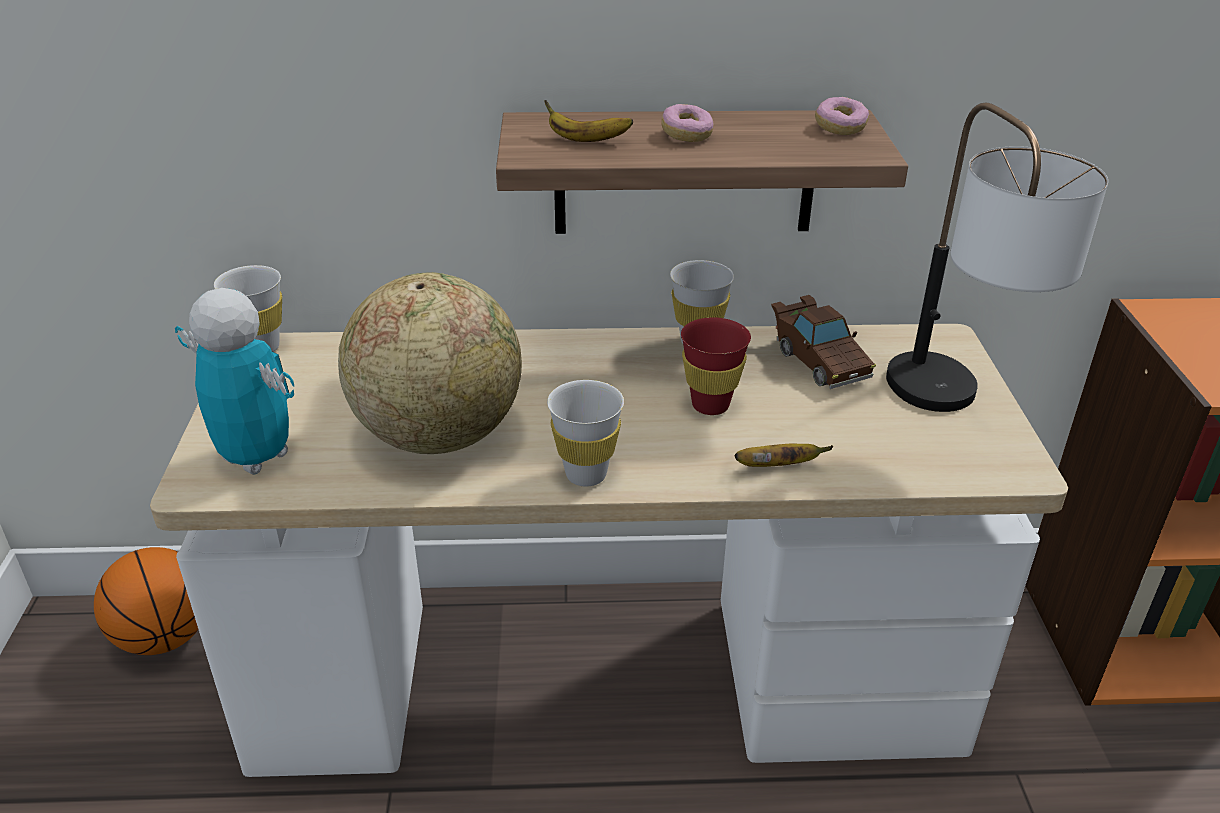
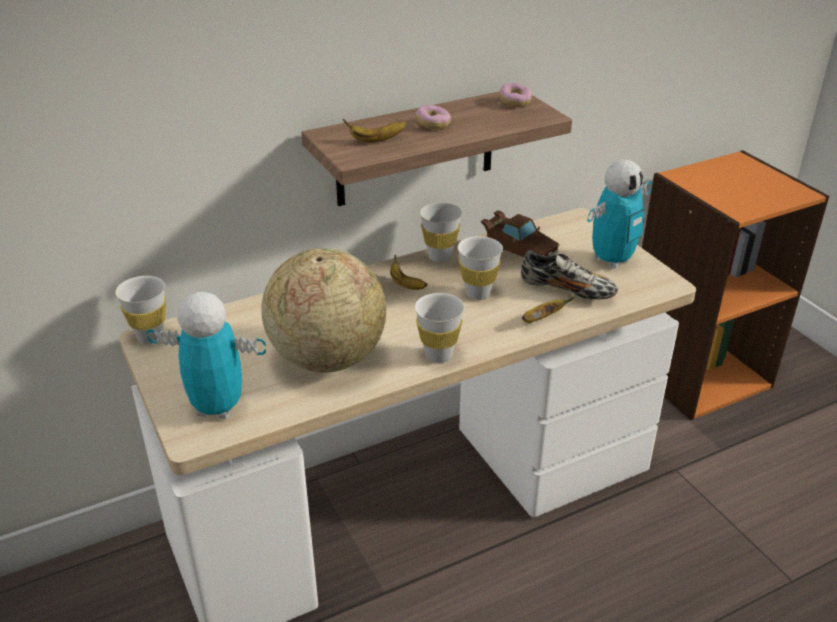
camera: 25 degrees left, 0 degrees up
(164, 637) = (79, 586): basketball -> none
(620, 367) = (405, 285): none -> banana
(710, 405) = (478, 293): red cup -> white cup
(847, 436) = (567, 290): none -> shoe
(954, 411) = (612, 260): table lamp -> toy robot

